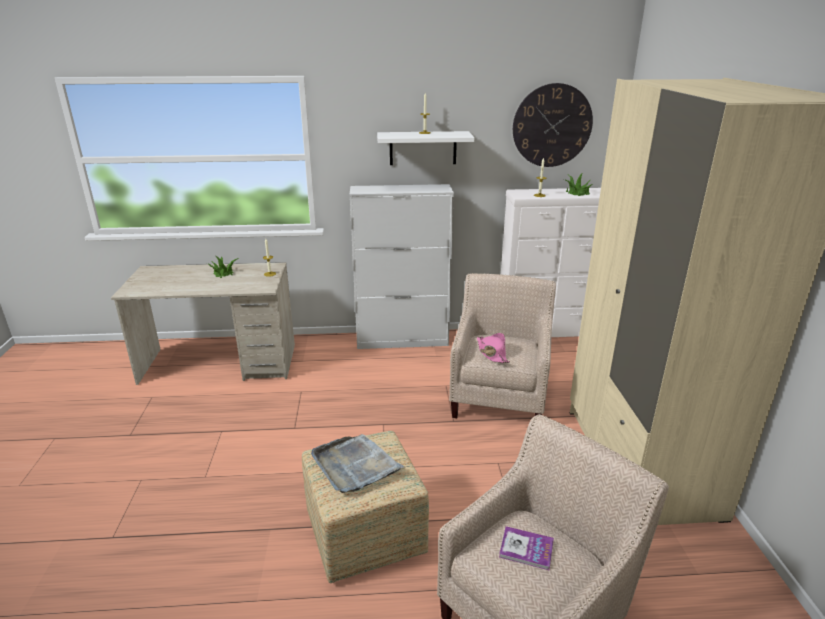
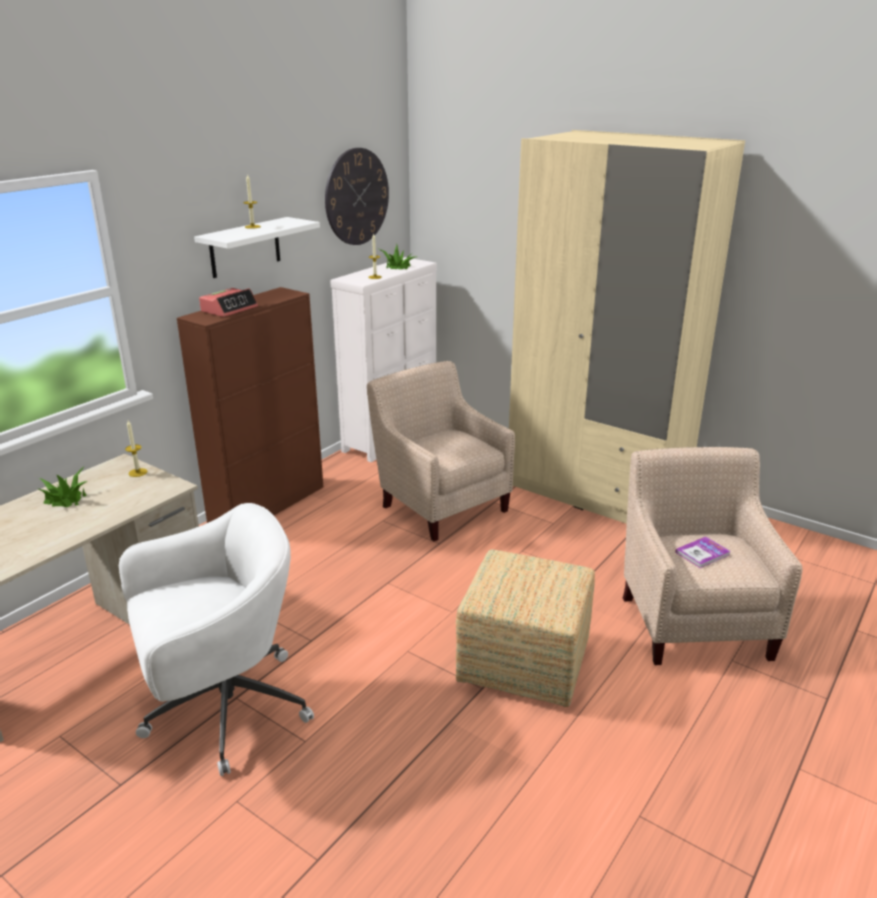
camera: 50 degrees left, 0 degrees up
(208, 433) = (223, 710): none -> white office chair
(355, 465) = (523, 585): grey tray -> none
(385, 189) = (229, 309): none -> alarm clock
(403, 340) = (268, 505): white cabinet -> brown cabinet
(492, 353) = (449, 452): pink hat -> none

